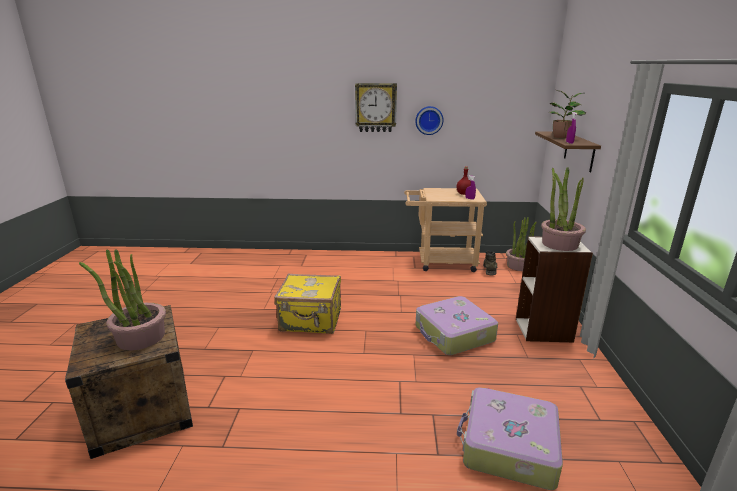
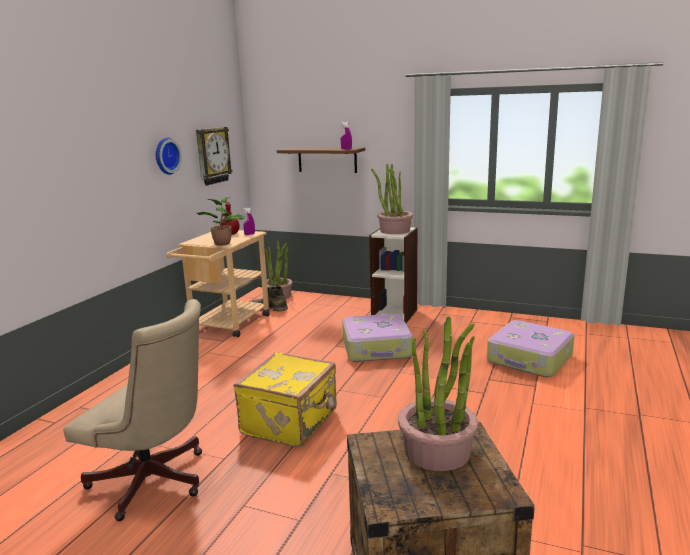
camera: 70 degrees left, 5 degrees down
(237, 296) = (155, 483): none -> beige office chair
(376, 107) = (112, 146): wall clock -> wall clock (212, 155)
(562, 137) = (318, 148): potted plant -> potted plant (223, 243)

